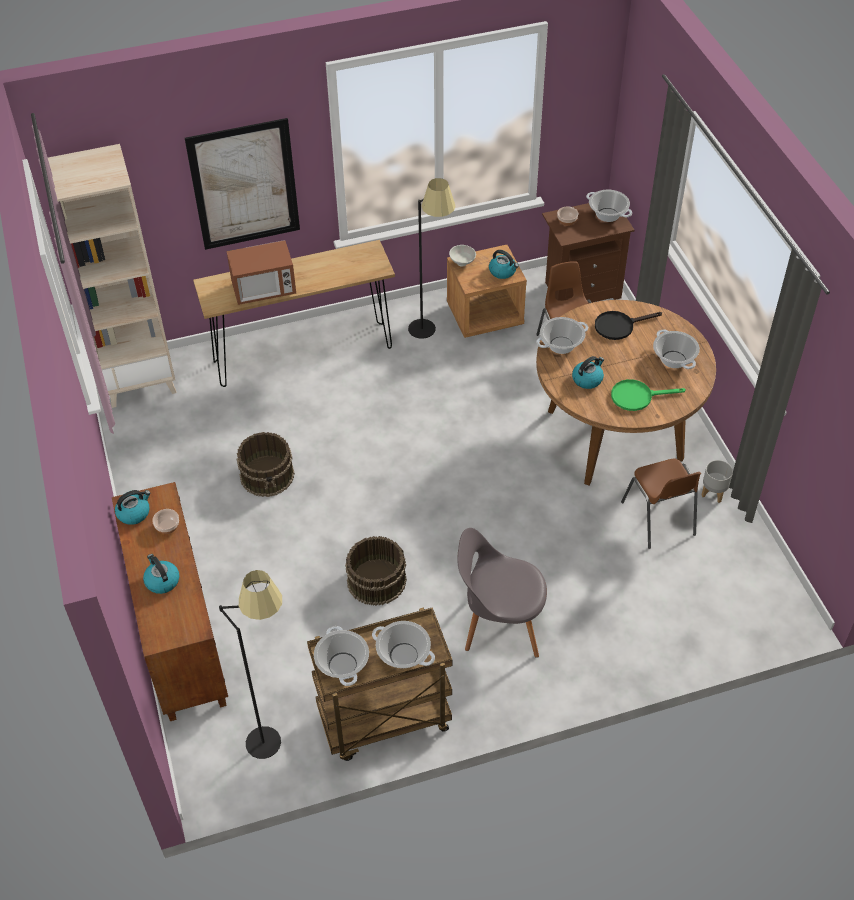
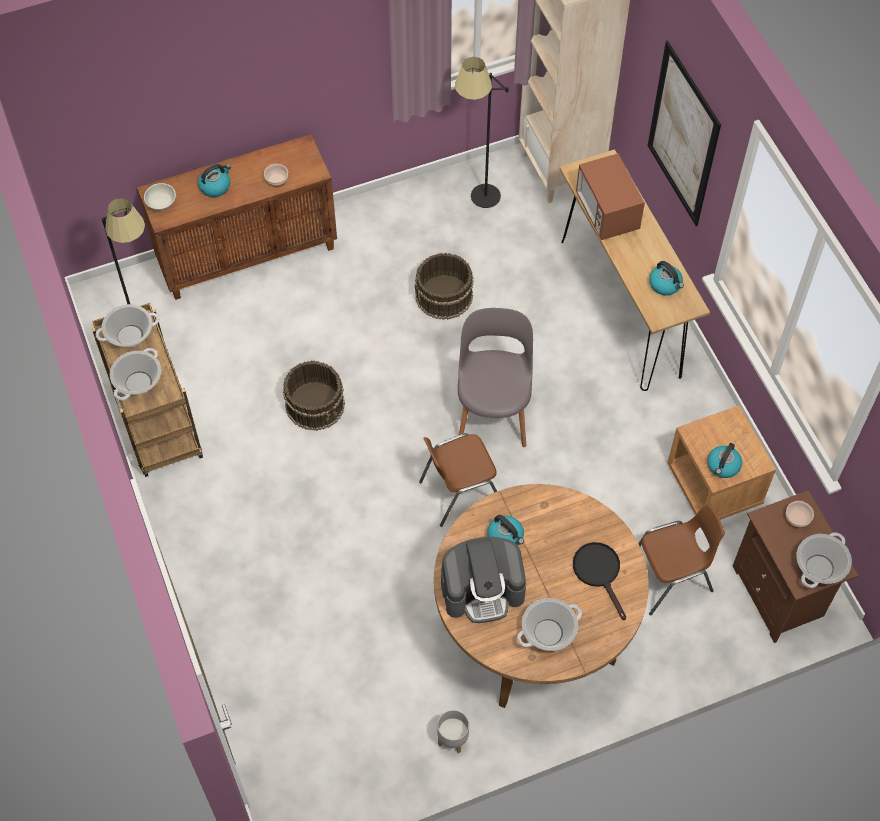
camera: 85 degrees right, 10 degrees up
(134, 513) = (292, 153): kettle -> kettle (665, 284)
(432, 334) = (672, 430): black floor lamp -> black floor lamp (478, 205)
(462, 262) = (732, 422): white bowl -> white bowl (162, 205)
(500, 623) = (265, 517): grey chair -> grey chair (493, 410)
(561, 345) = (558, 509): cooking pot -> none
(637, 396) = (482, 589): green frying pan -> coffee machine
(658, 519) = (409, 675): brown chair -> brown chair (459, 492)

